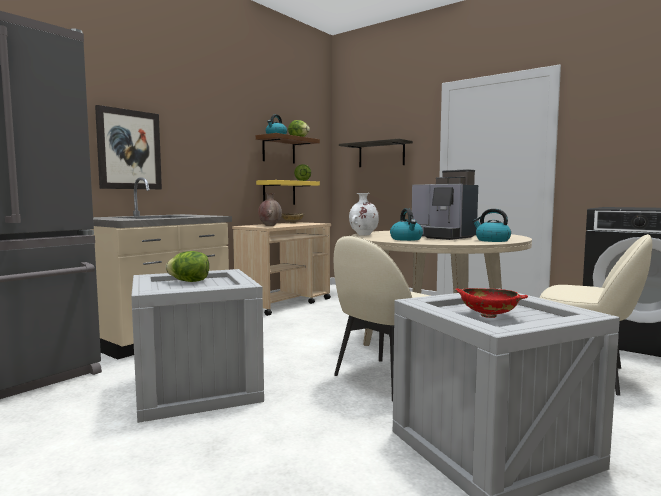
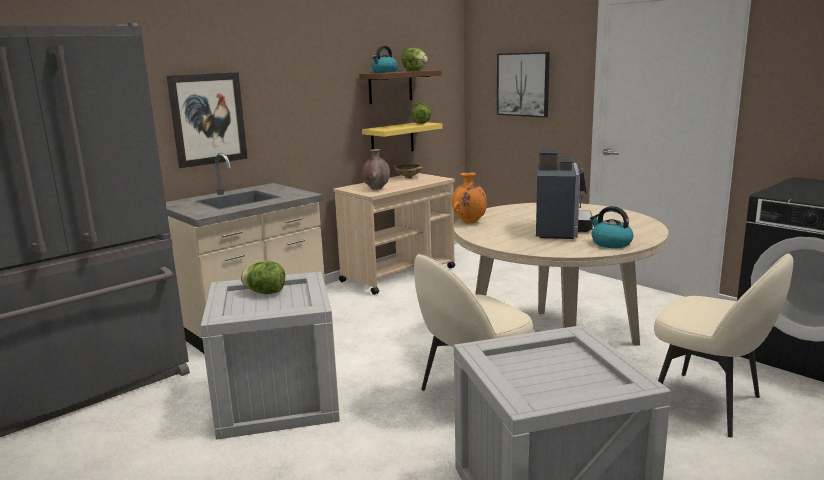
camera: 10 degrees right, 10 degrees up
(363, 235) = (469, 222): white vase -> orange vase
(381, 154) = (523, 84): shelf -> picture
(406, 239) = (511, 237): kettle -> none
(443, 237) = (560, 229): coffee machine -> coffee machine turned 135 degrees counterclockwise
(488, 315) = (541, 374): red bowl -> none

